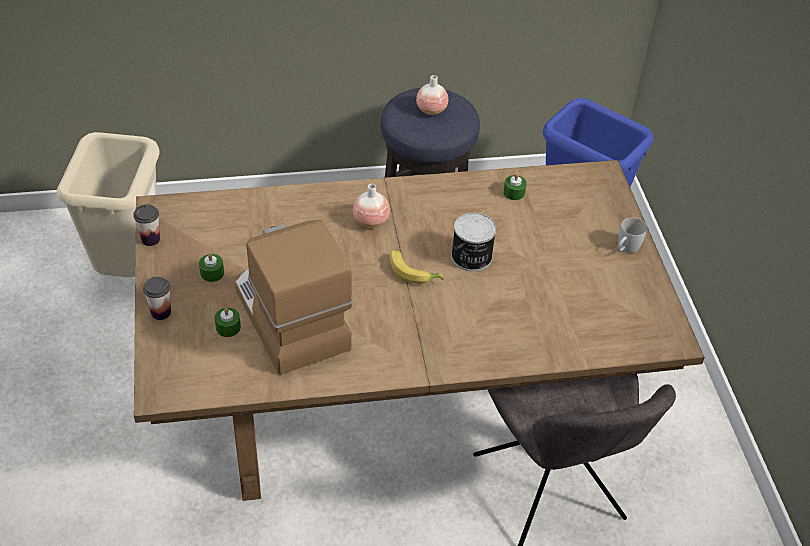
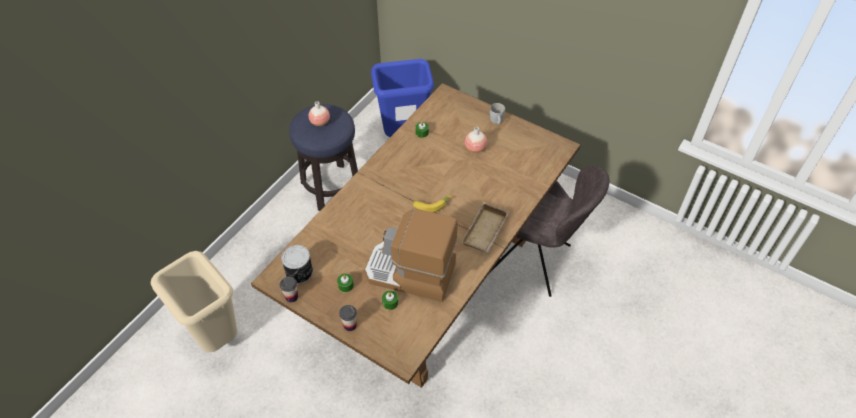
camera: 45 degrees left, 5 degrees up
(371, 221) = (381, 197): vase -> vase (475, 148)
(433, 350) = (486, 232): none -> beige tray
(471, 257) = (445, 177): can -> can (299, 272)

